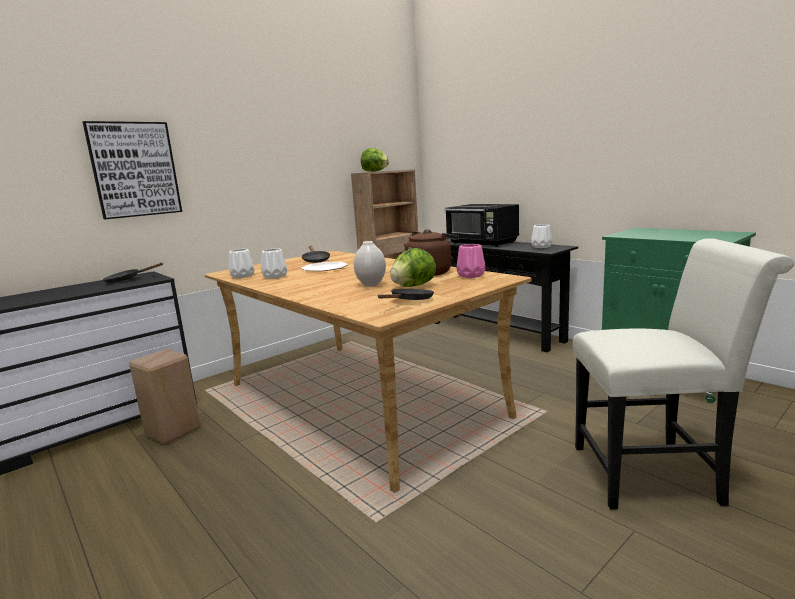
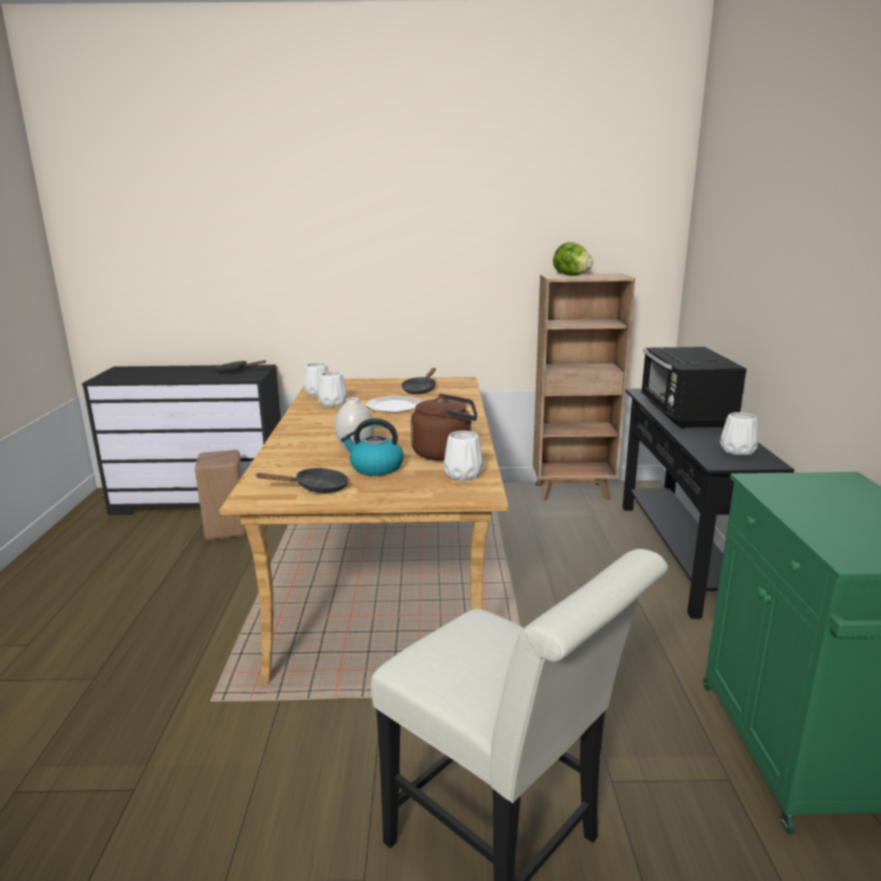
camera: 40 degrees right, 5 degrees up
(134, 169) = (267, 258): picture -> none
(413, 286) = (375, 467): lettuce -> kettle
(471, 275) = (462, 475): pink vase -> white vase

